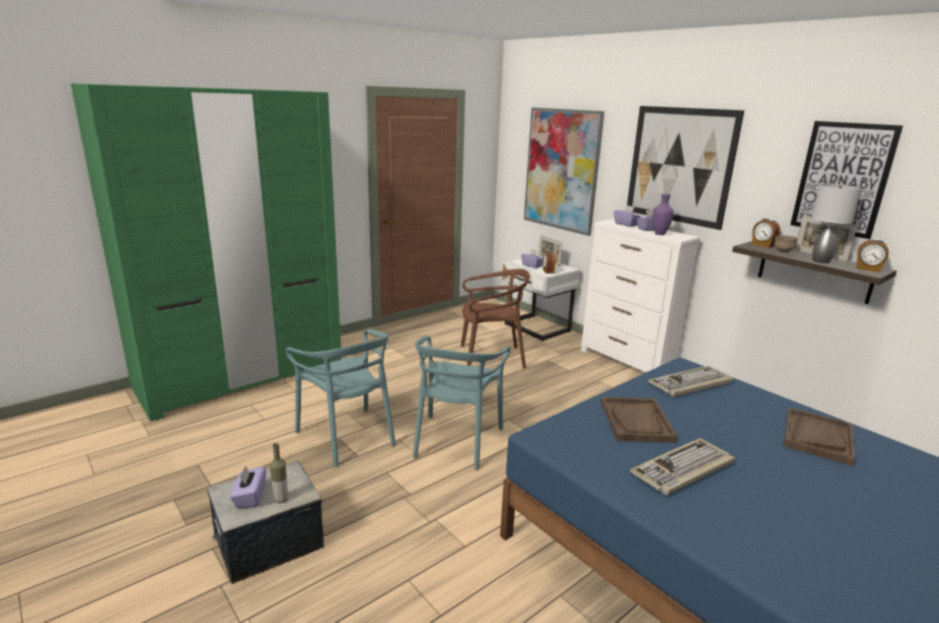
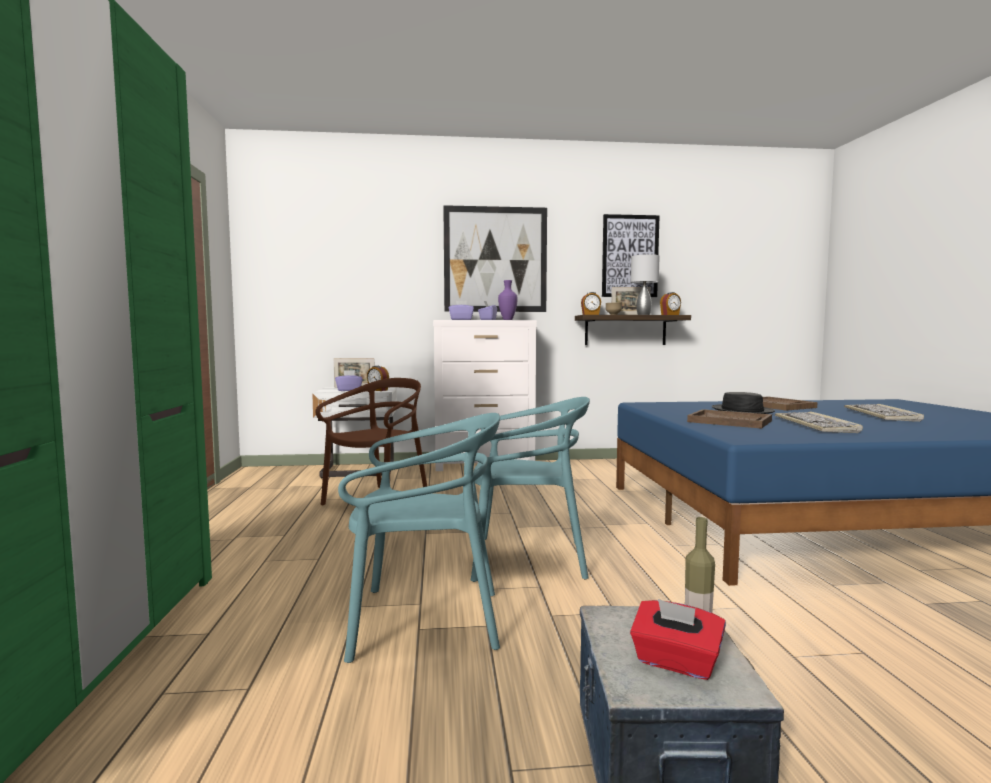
camera: 55 degrees left, 15 degrees down
(250, 497) = (676, 662): purple tissue box -> red tissue box
(456, 441) = (527, 559): turquoise chair -> turquoise chair turned 45 degrees counterclockwise
(561, 170) = (347, 279): picture -> none
(690, 384) = (673, 407): keyboard -> keyboard (882, 415)
(728, 421) = (741, 411): none -> black hat

